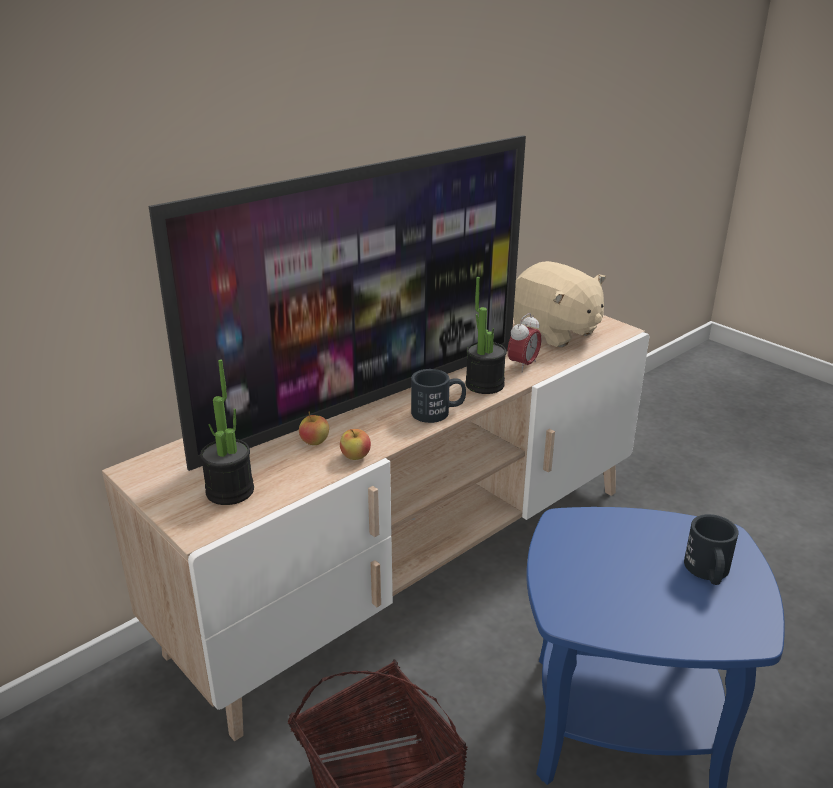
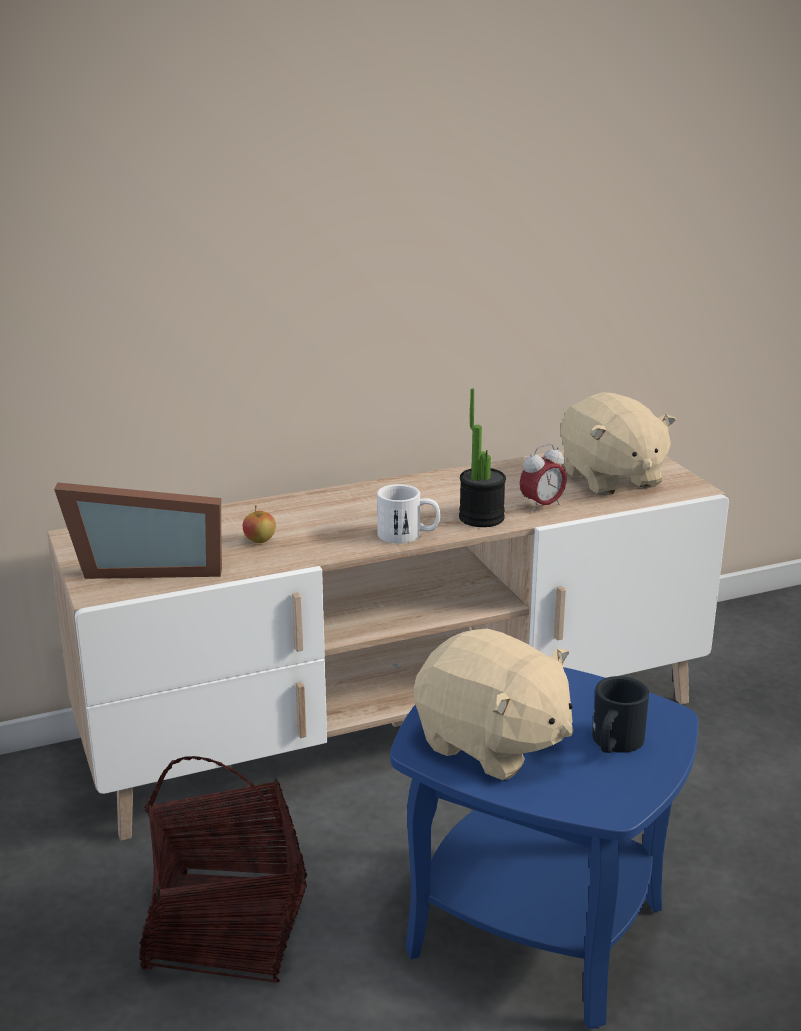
camera: 20 degrees right, 5 degrees down
(230, 491) = (148, 567): potted plant -> picture frame
(355, 456) = (290, 559): apple -> none
(365, 400) = (341, 513): television -> none
(438, 412) = (408, 535): black mug -> white mug
(618, 597) = (492, 744): none -> beige plush toy

